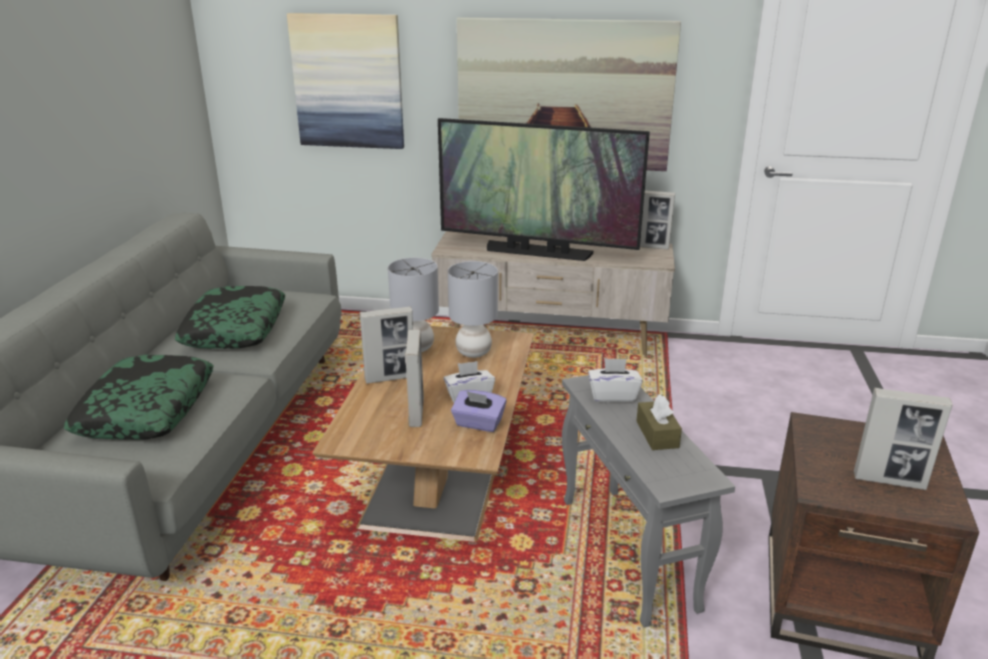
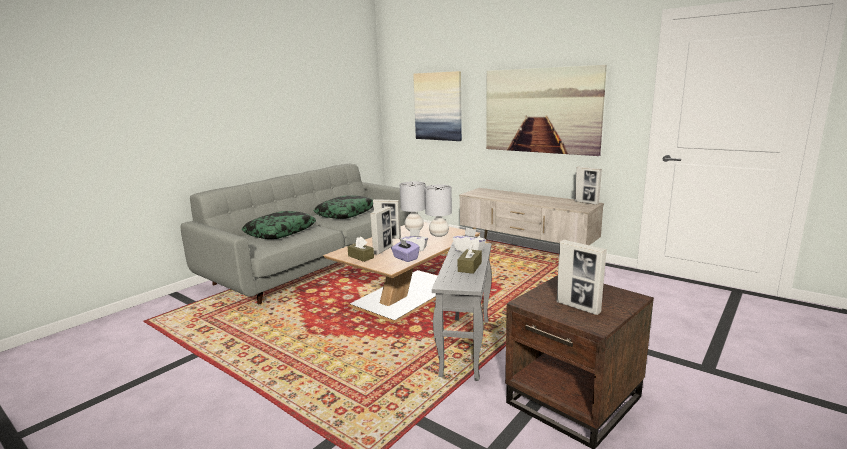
camera: 30 degrees right, 10 degrees down
(394, 440) = (361, 257): none -> brown tissue box
(537, 252) = (516, 198): television -> none

